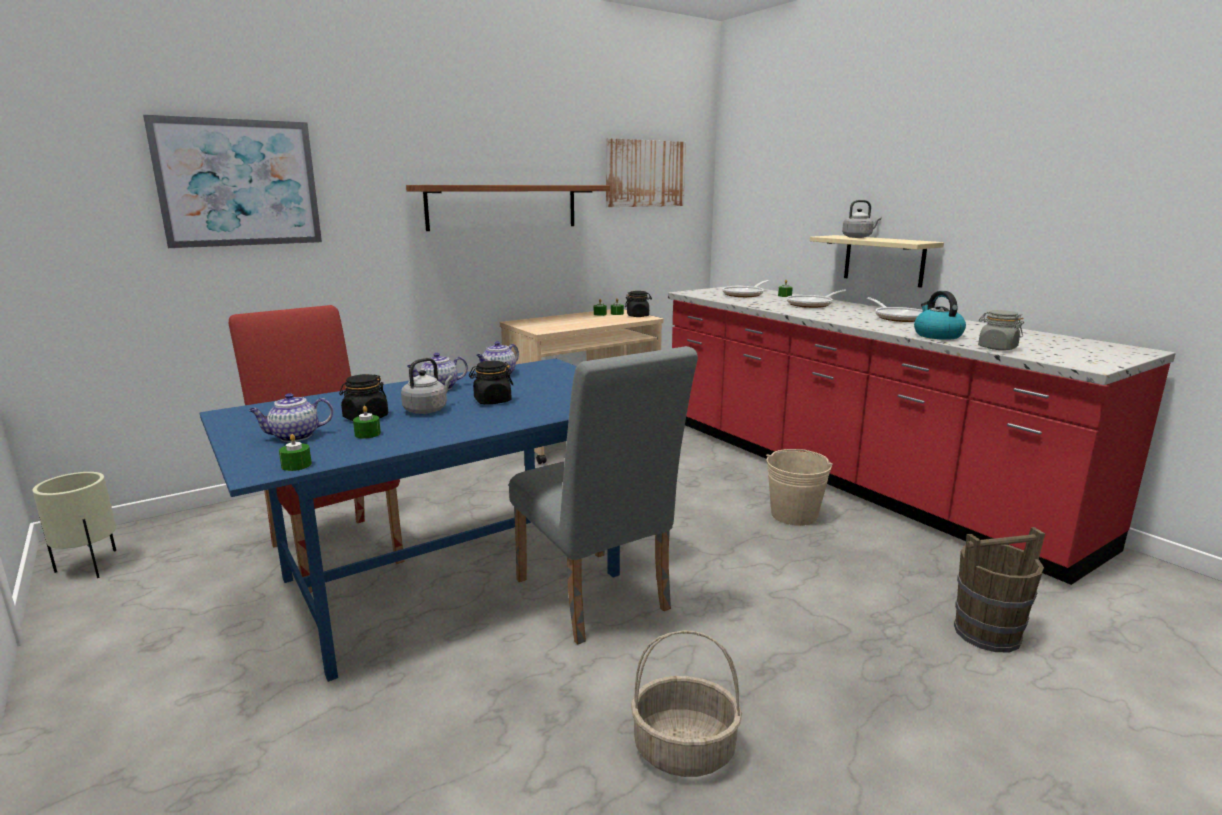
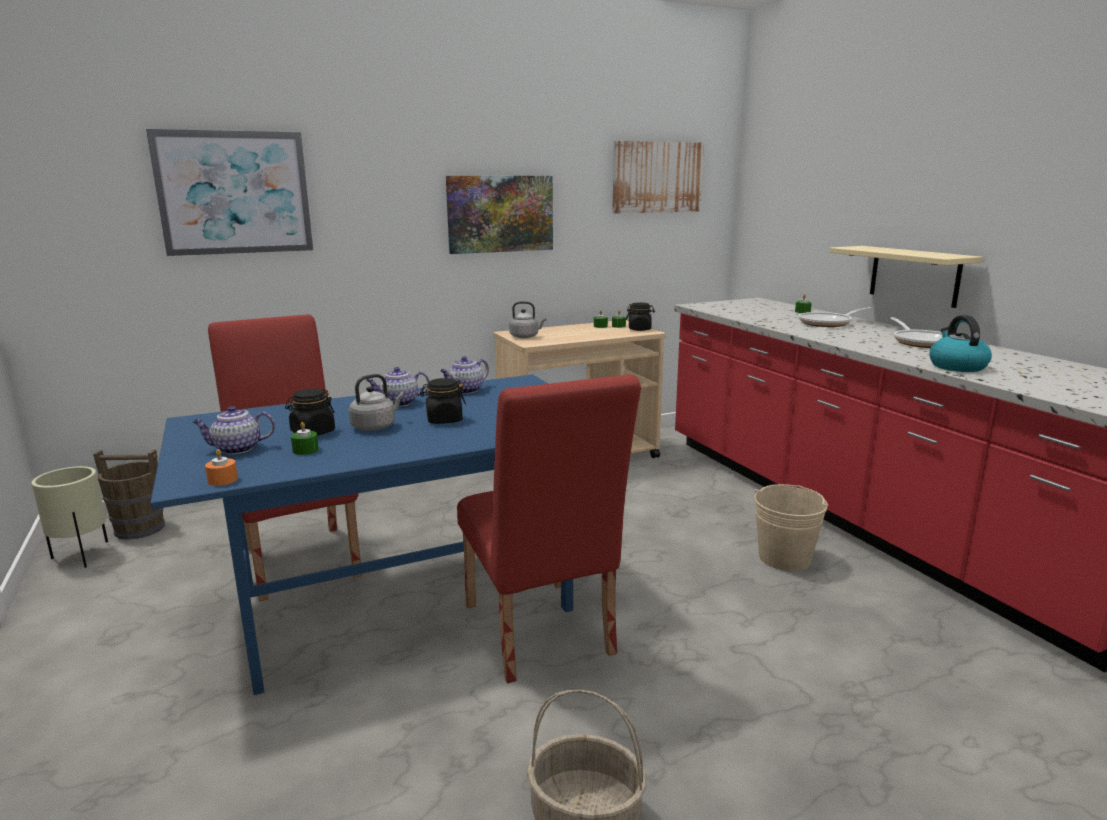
camera: 10 degrees right, 0 degrees up
(296, 465) = (222, 480): green candle -> orange candle
(503, 207) = (500, 214): shelf -> picture
(596, 600) = (540, 636): grey chair -> red chair
(745, 294) = (758, 309): frying pan -> none
(858, 237) = (885, 249): grey kettle -> grey kettle (525, 336)
(986, 633) = (978, 722): brown bucket -> brown bucket (139, 529)
(997, 348) = (1023, 385): grey jar -> none

